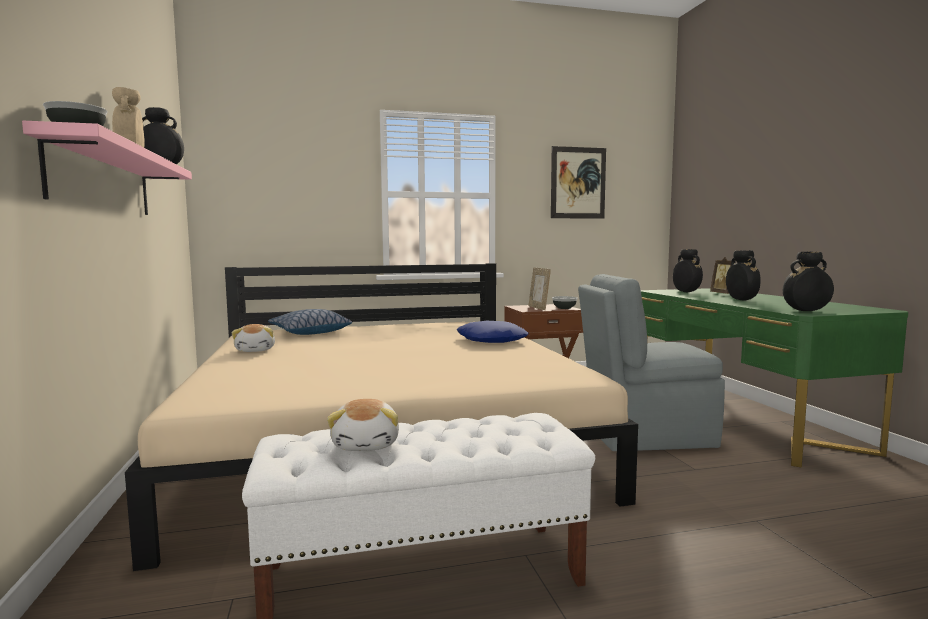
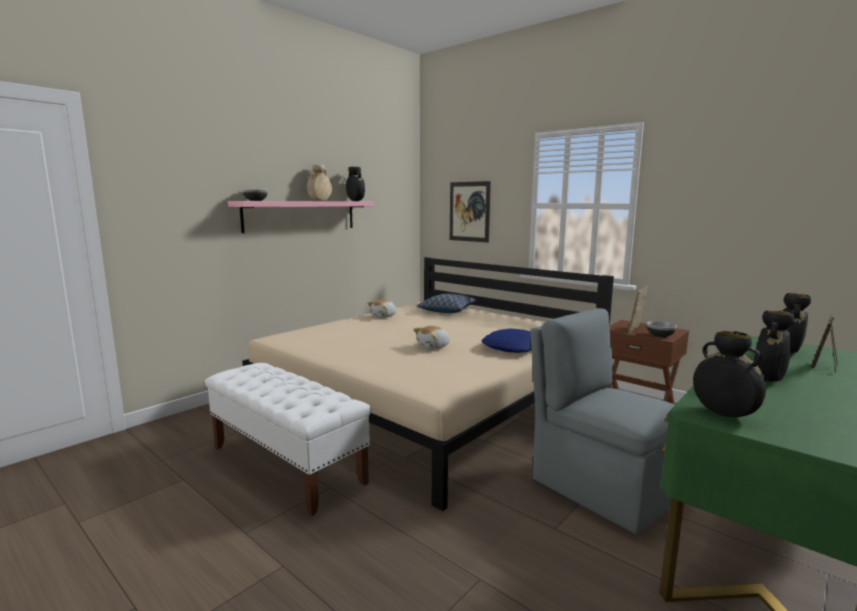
camera: 55 degrees right, 5 degrees up
(367, 444) = (262, 380): plush toy -> plush toy (434, 347)
(578, 183) = (746, 190): picture -> picture (469, 211)

